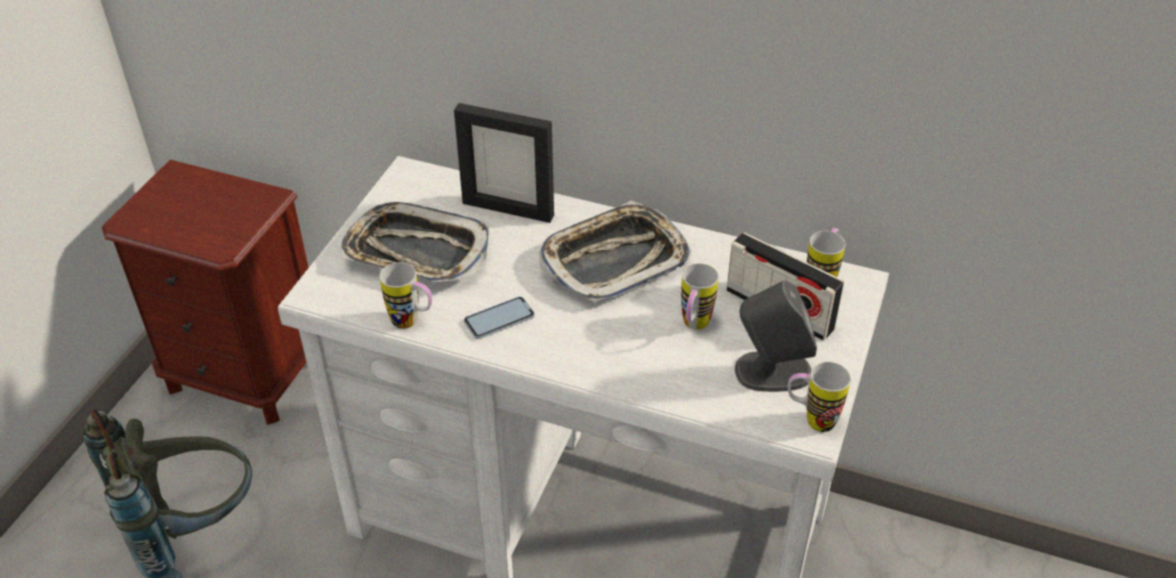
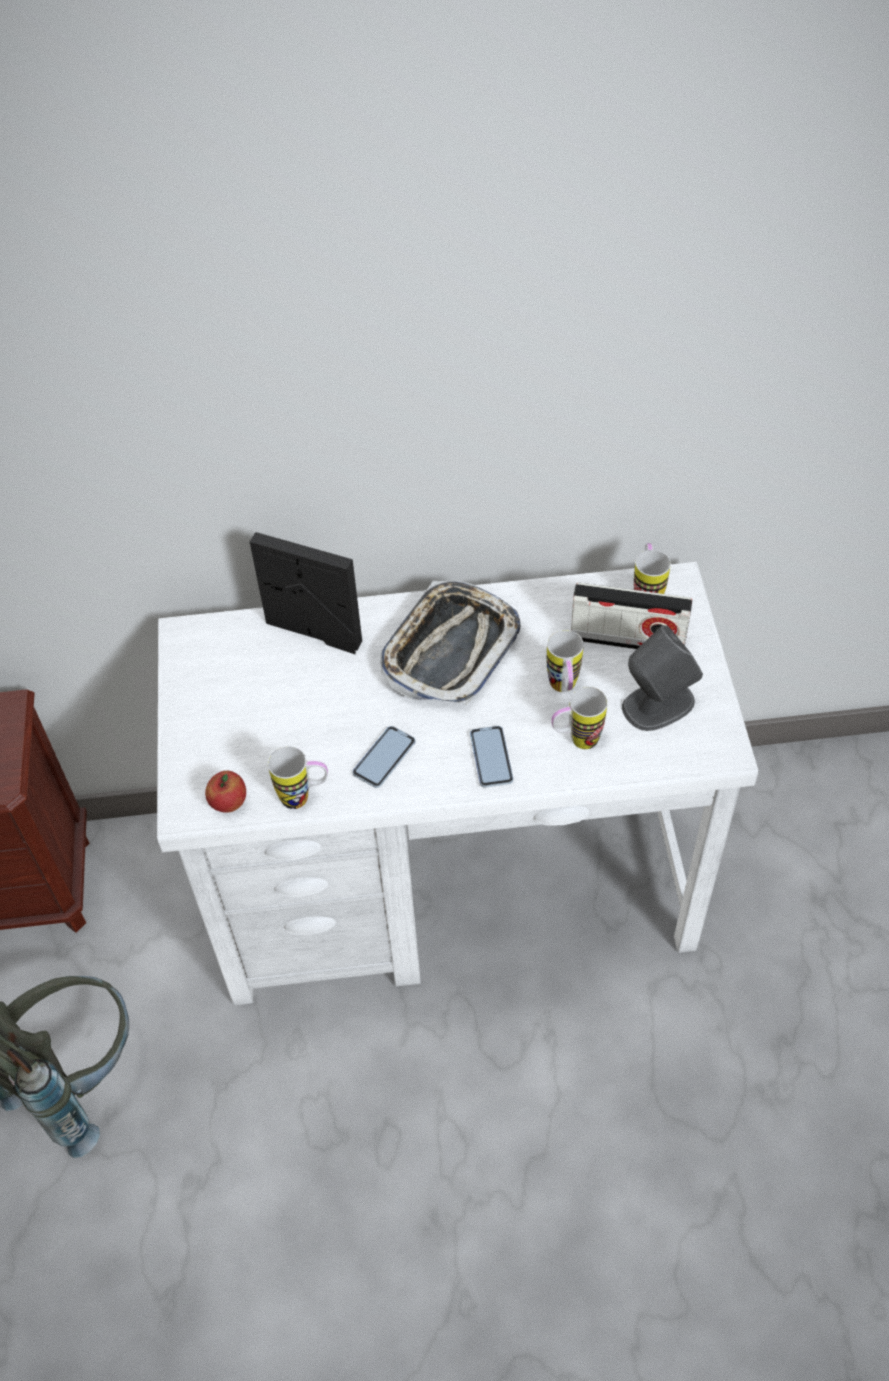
camera: 25 degrees left, 10 degrees up
(350, 303) = (228, 803): none -> apple
(416, 252) = (255, 720): tray -> none
(508, 208) = (313, 634): picture frame -> picture frame turned 150 degrees counterclockwise
(590, 354) = (491, 757): none -> phone
(811, 420) = (716, 738): mug -> mug (576, 741)

